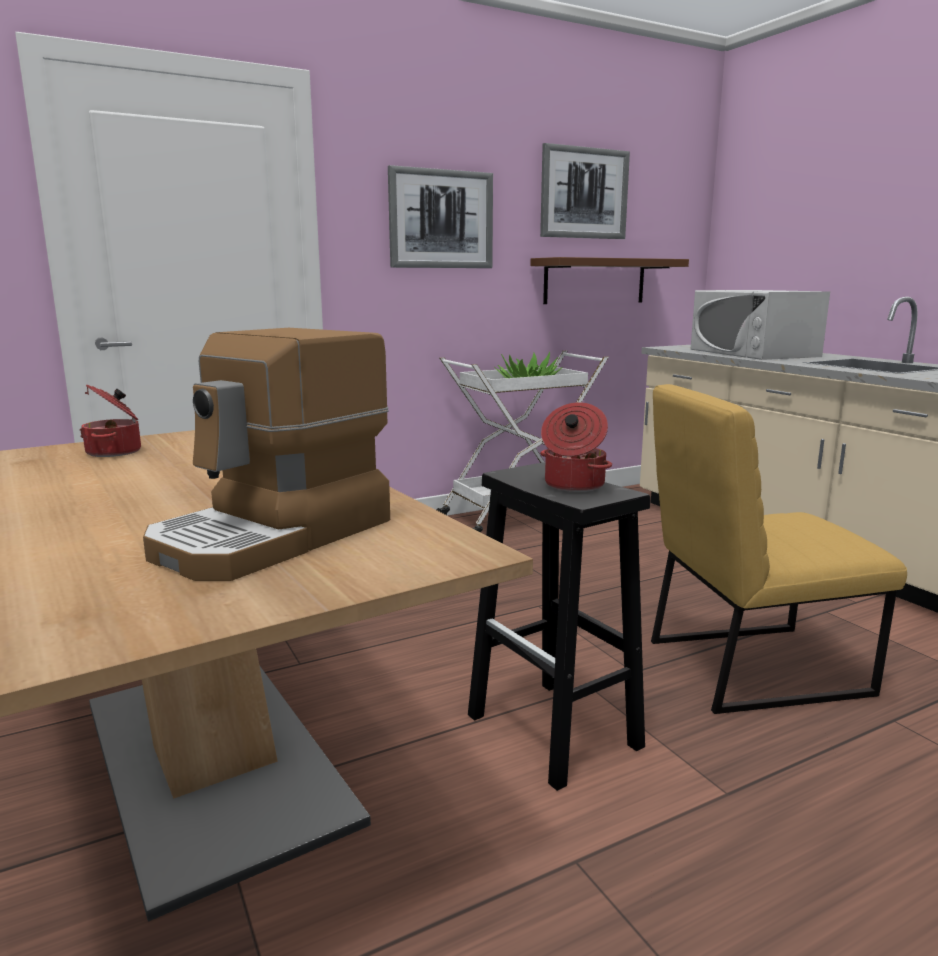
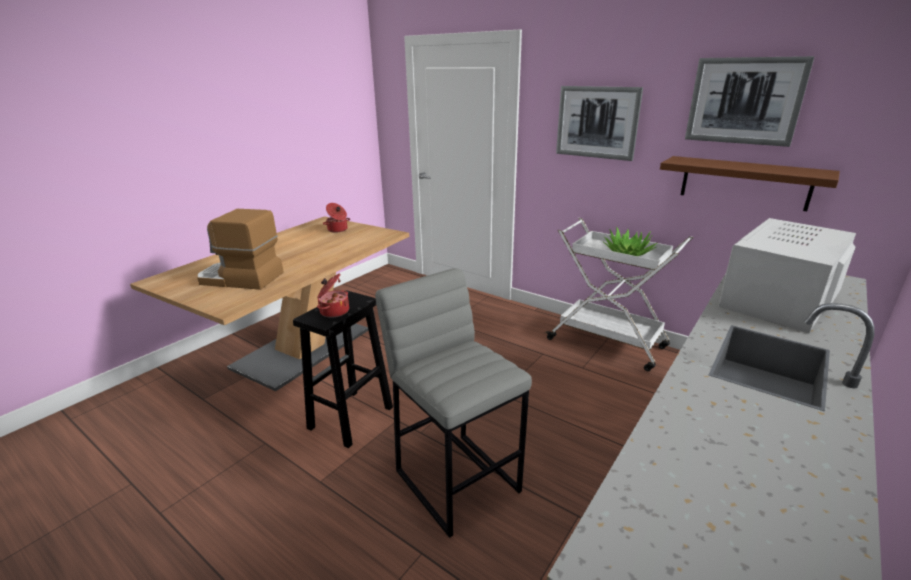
camera: 65 degrees right, 10 degrees up
(750, 666) = (455, 479): yellow chair -> grey stool

